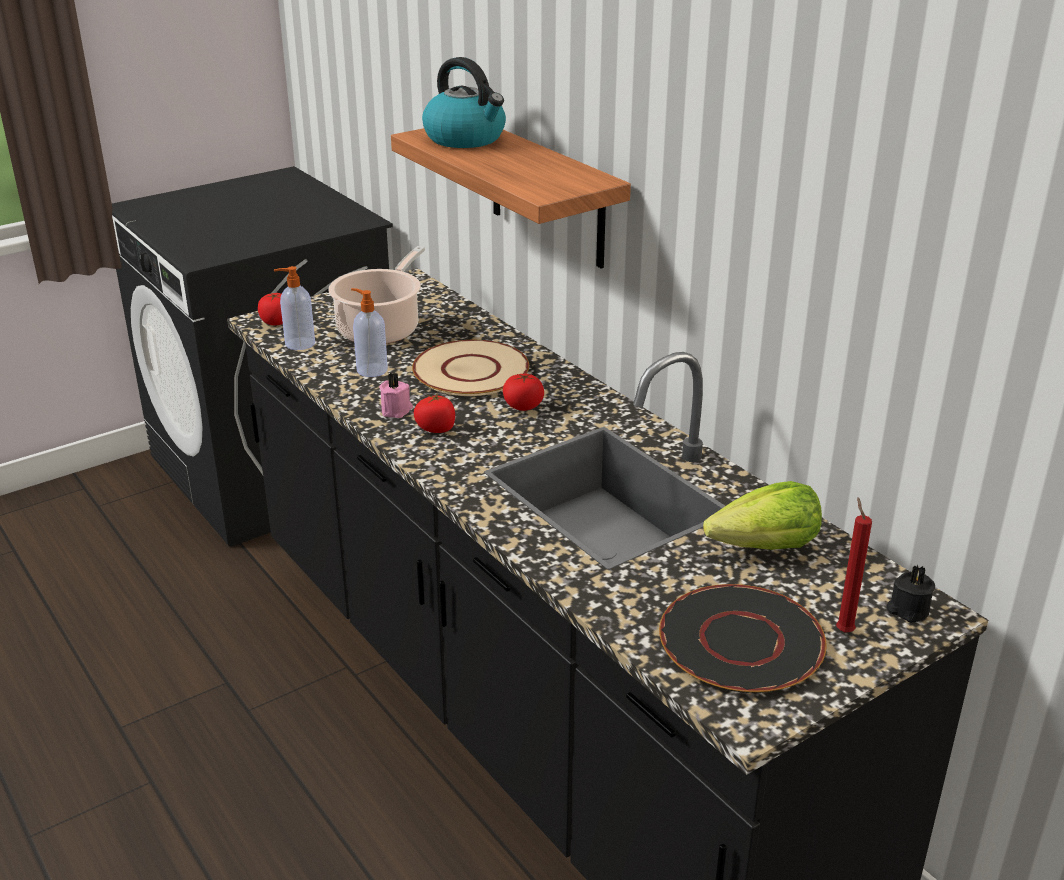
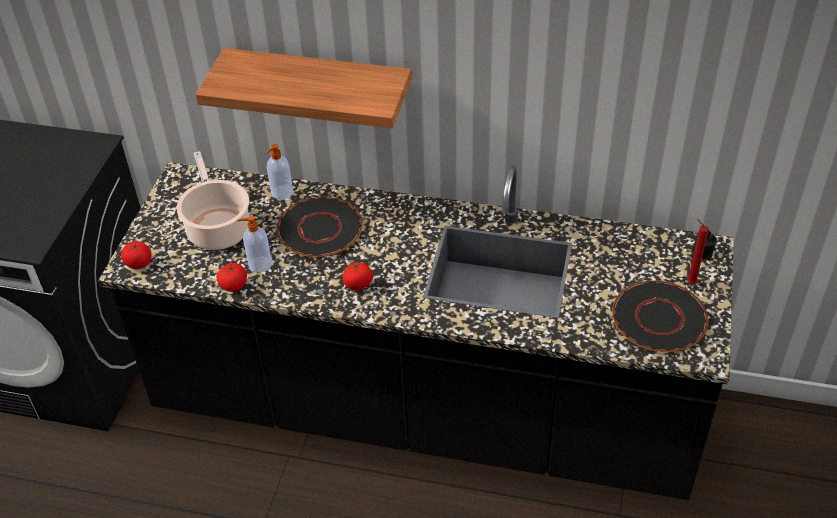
camera: 40 degrees left, 15 degrees up
(298, 344) = (182, 272): soap dispenser -> soap dispenser (281, 193)
(397, 410) = (318, 285): pink candle -> none
(466, 138) = (253, 74): kettle -> none
(471, 370) = (319, 228): beige plate -> black plate
(523, 406) = (384, 237): tomato -> tomato (234, 285)
(765, 547) = (609, 256): lettuce -> none

